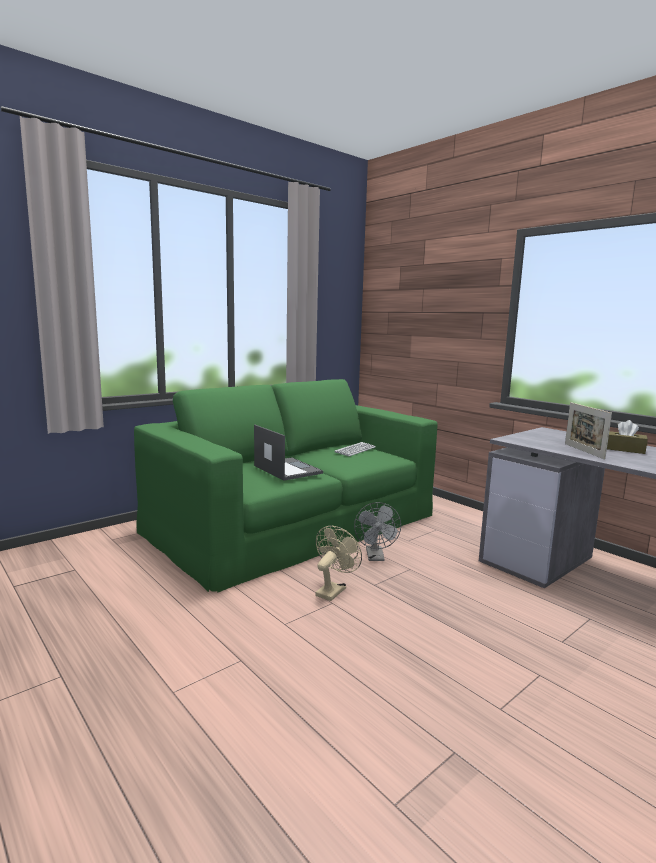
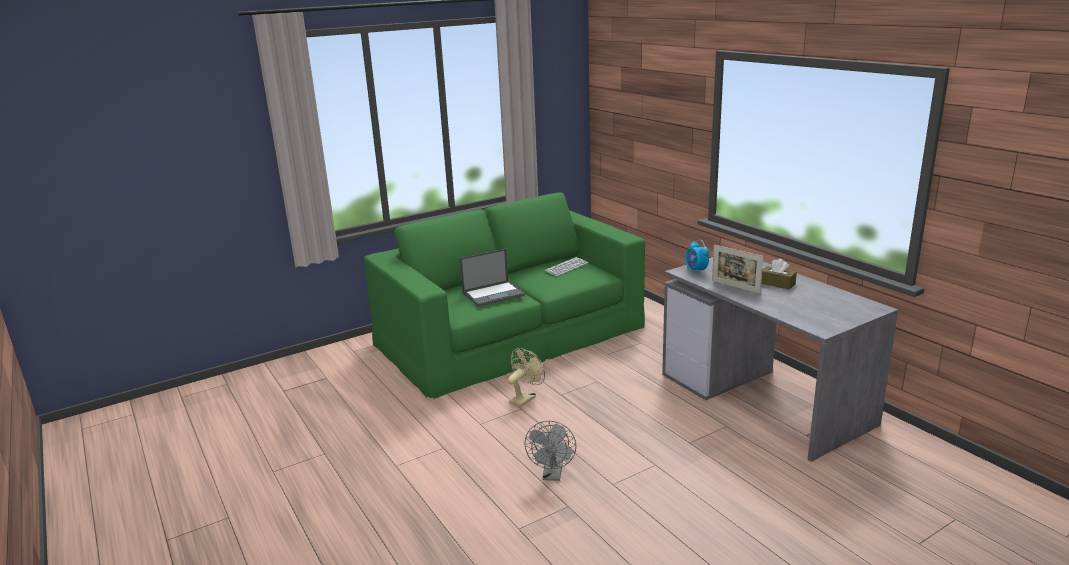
camera: 10 degrees right, 10 degrees up
(287, 469) = (494, 294): laptop -> laptop turned 90 degrees clockwise
(375, 557) = (572, 370): grey fan -> grey fan (552, 475)
(524, 439) = (696, 271): none -> alarm clock
(583, 451) = (735, 287): picture frame -> picture frame turned 45 degrees counterclockwise

